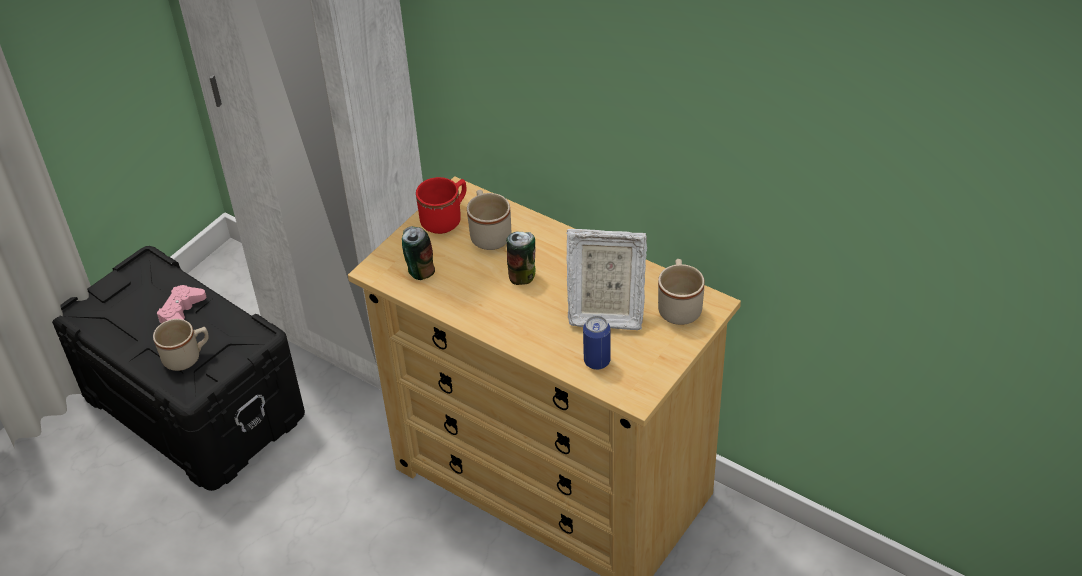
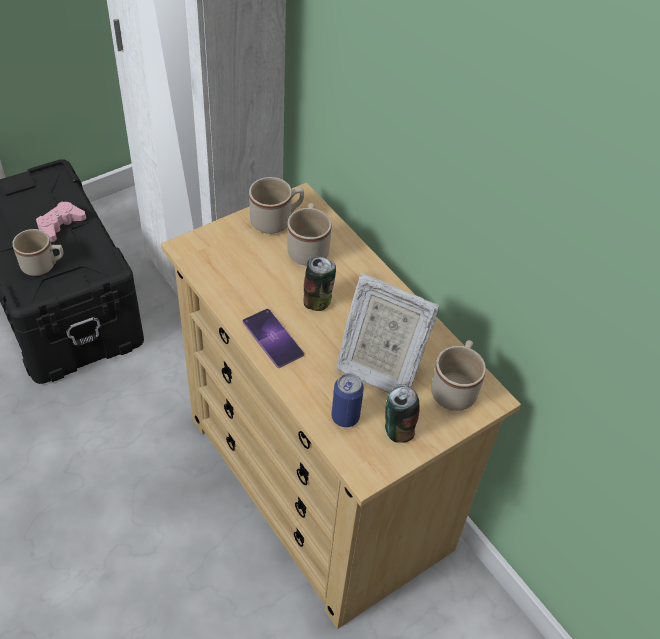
camera: 15 degrees right, 5 degrees up
(420, 271) = (226, 263): can -> can (397, 429)
(446, 219) = (277, 220): red mug -> beige mug
(498, 320) = (273, 338): none -> phone

